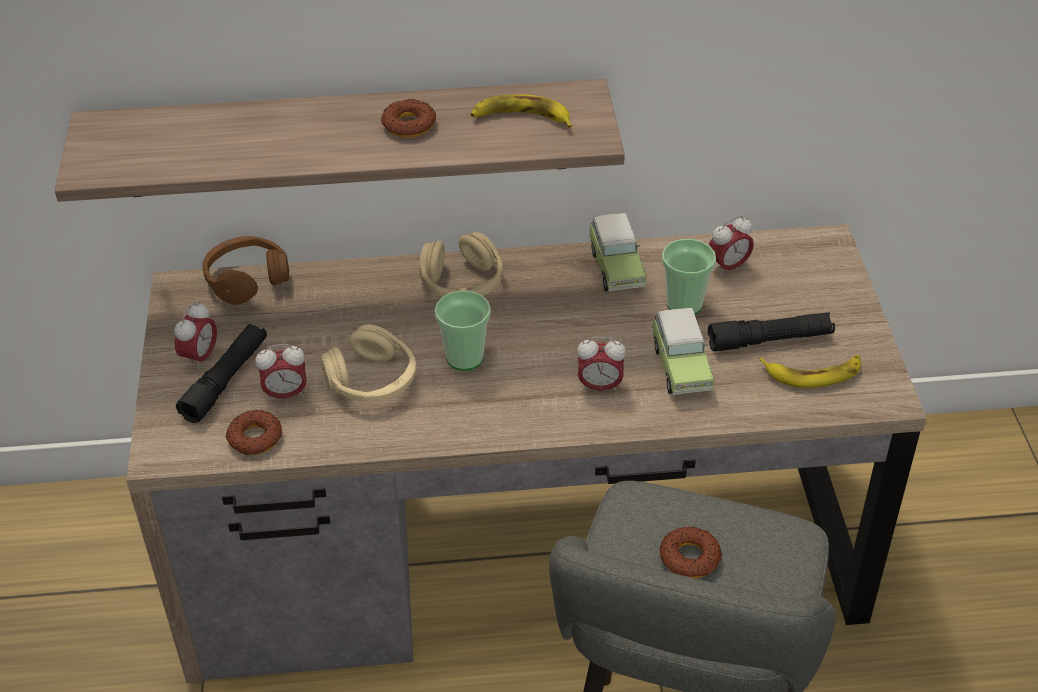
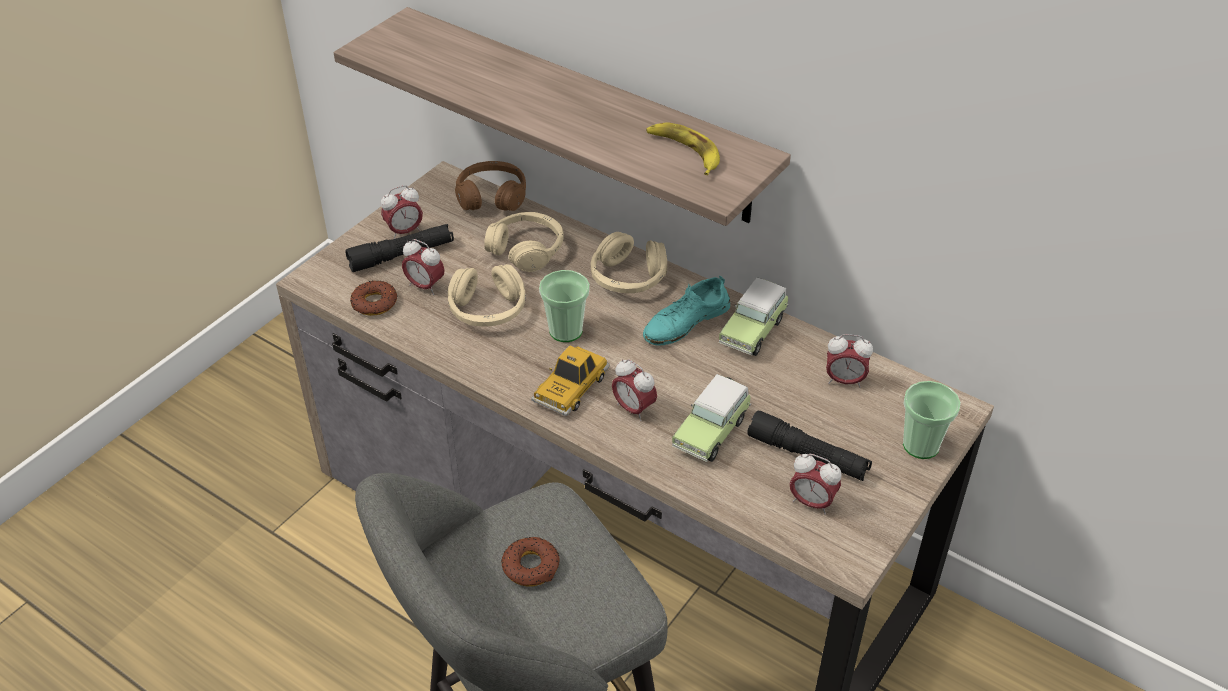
camera: 40 degrees right, 0 degrees up
(341, 308) = (526, 250): none -> beige headphones
(409, 124) = (600, 117): donut -> none
(528, 401) = (571, 388): none -> toy car
(555, 292) = (686, 322): none -> turquoise shoe
(684, 304) = (772, 388): cup -> cup (921, 445)
(813, 373) = (811, 502): banana -> alarm clock

